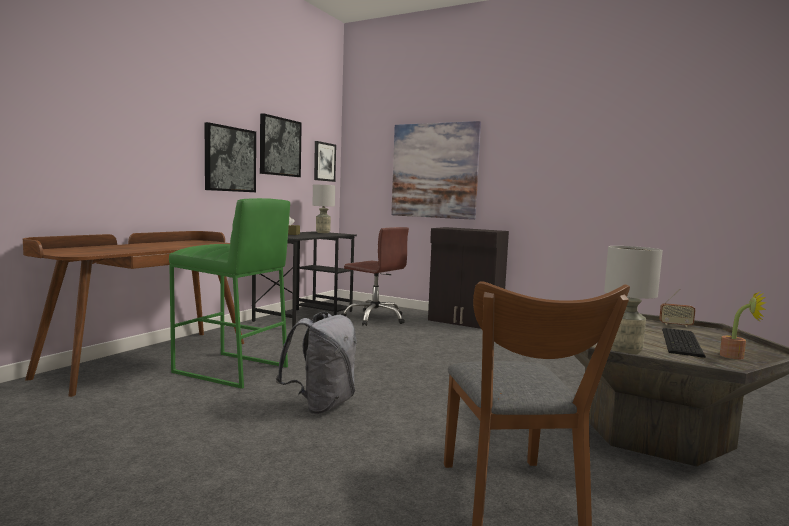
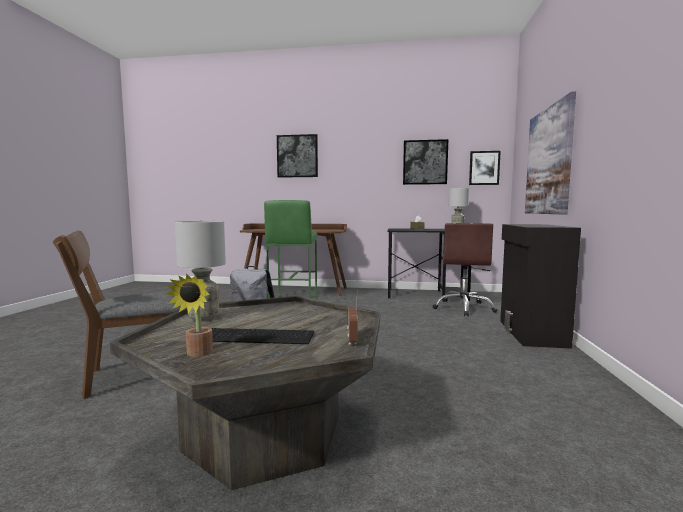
camera: 70 degrees right, 0 degrees up
(230, 159) = (374, 177): picture -> picture (297, 156)

